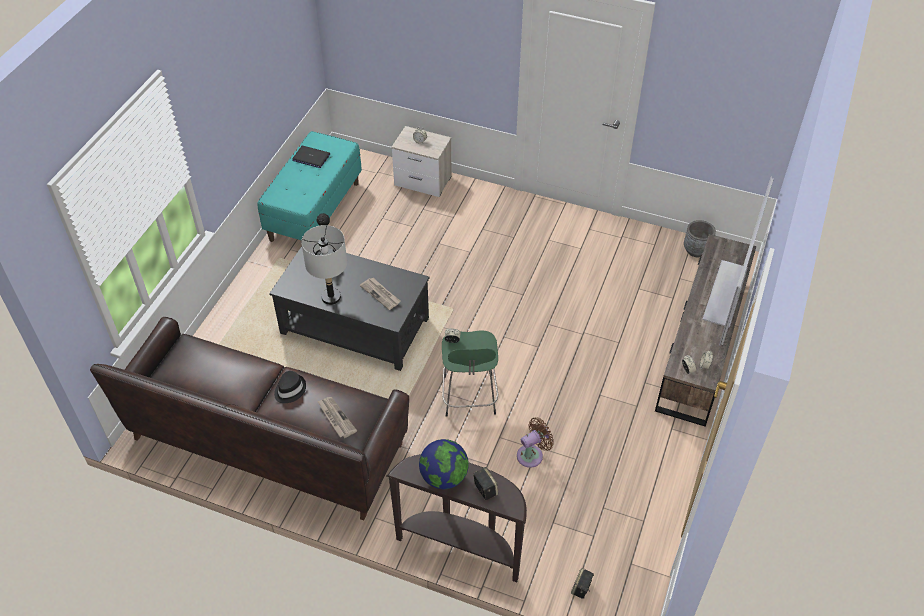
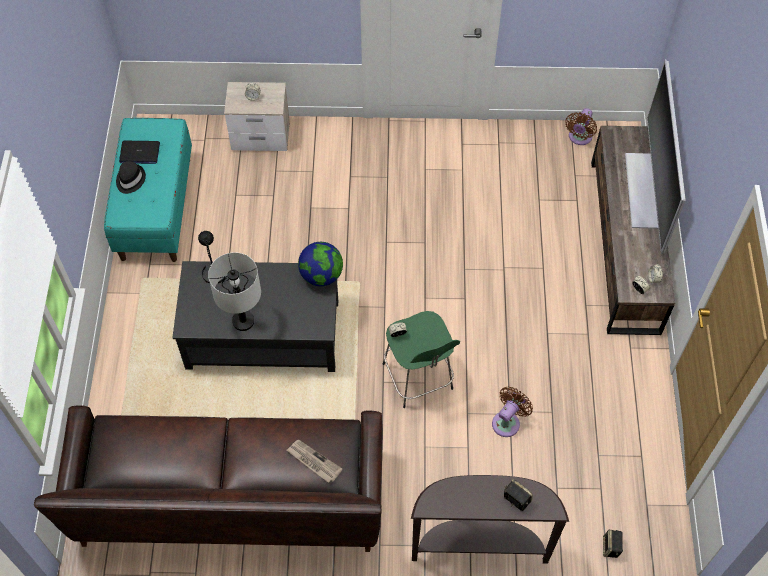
camera: 20 degrees left, 10 degrees up
(289, 389) = (249, 445): black hat -> black hat (130, 179)
(381, 294) = (295, 301): newspaper -> none
(444, 477) = (470, 500): globe -> globe (321, 275)
(696, 250) = (579, 138): grey planter -> brown fan

